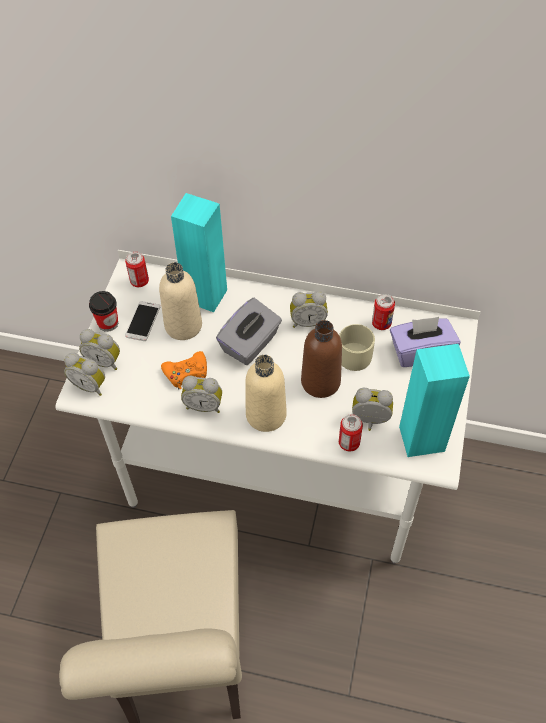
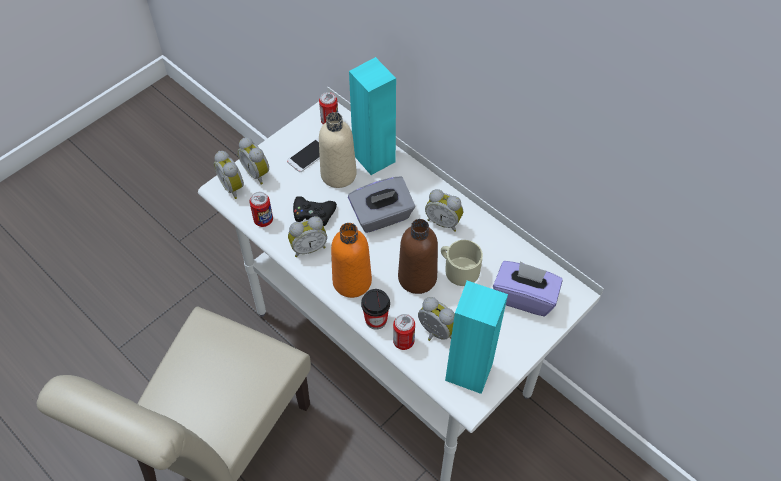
camera: 30 degrees right, 0 degrees up
(108, 323) = (281, 144): cup -> cup (376, 319)
(186, 373) = (313, 214): orange game controller -> black game controller
(204, 405) = (308, 247): alarm clock -> alarm clock turned 60 degrees counterclockwise
(266, 415) = (352, 281): beige bottle -> orange bottle
(381, 323) = (507, 255): can -> can (263, 220)

